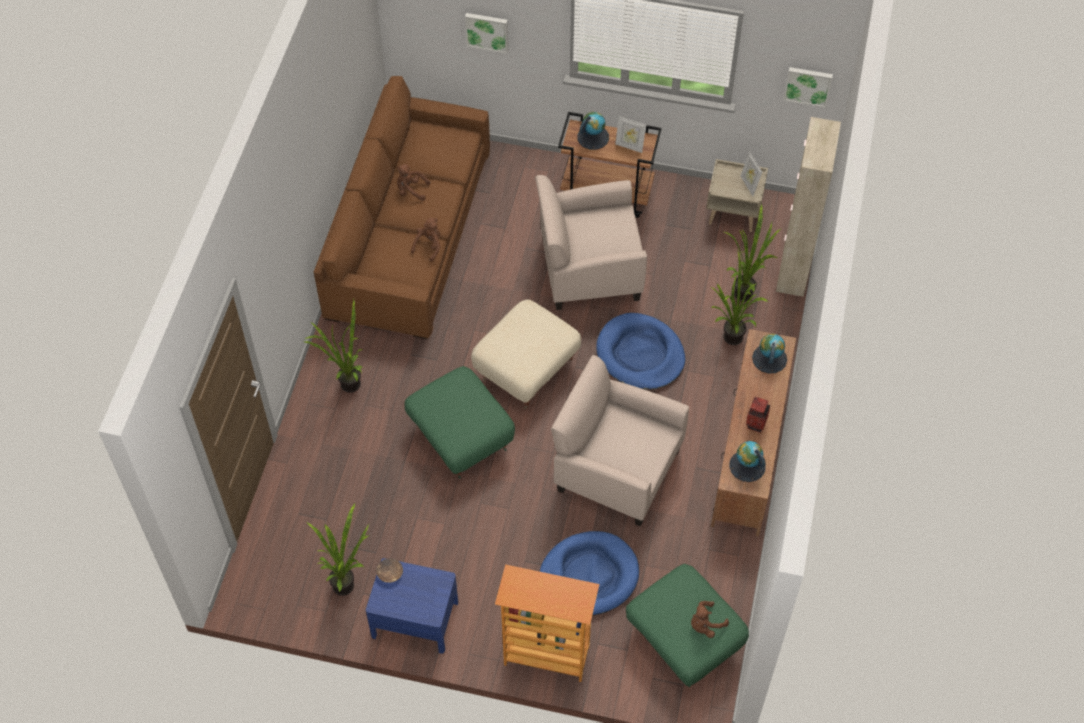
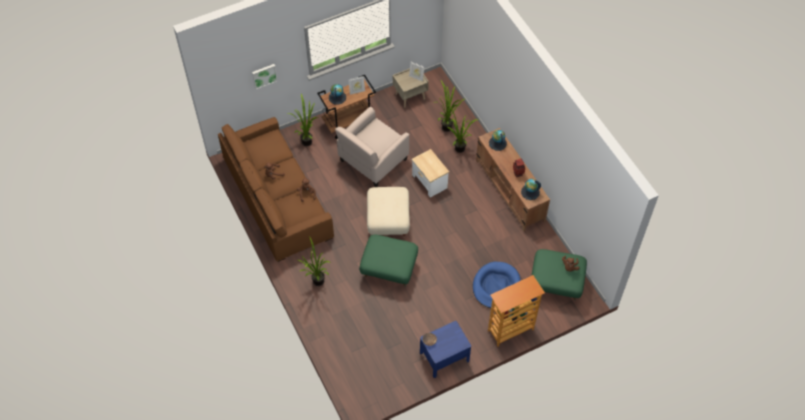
camera: 40 degrees left, 0 degrees up
(348, 584) = (402, 364): potted plant -> potted plant (308, 140)
(616, 469) = (465, 236): beige armchair -> none
(640, 354) = (429, 182): blue dog bed -> side table
(793, 269) = (457, 104): beige cabinet -> none
(808, 85) = (425, 14): picture -> none

